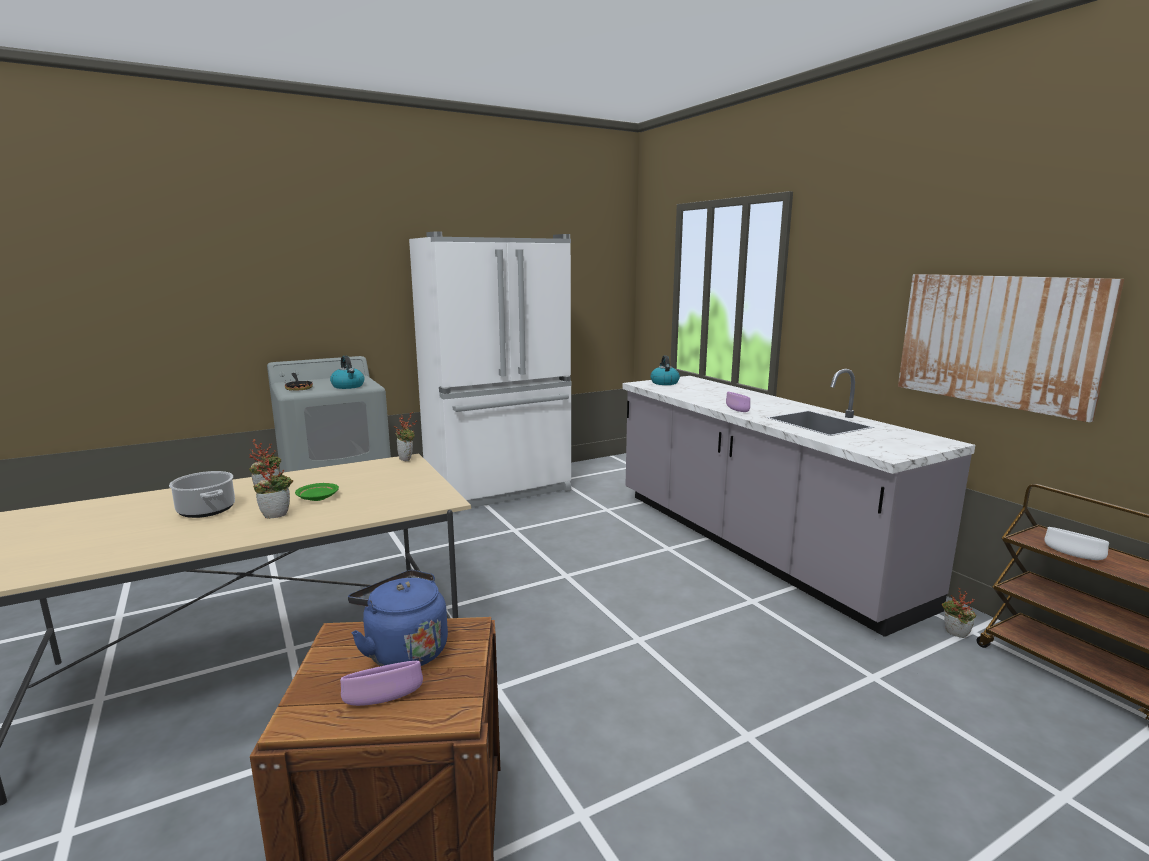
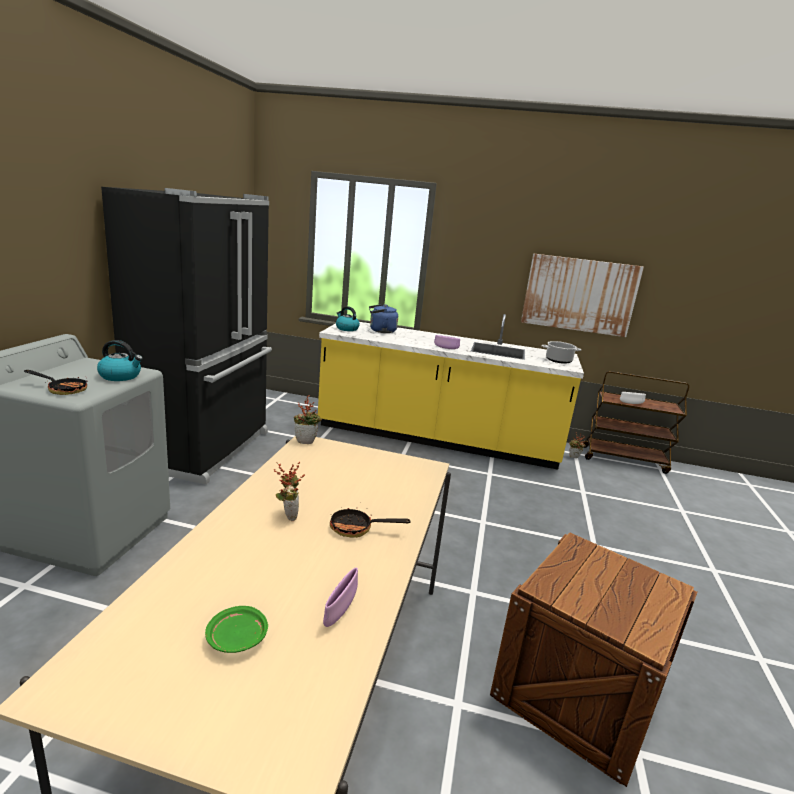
camera: 50 degrees left, 5 degrees up
(207, 510) = (285, 555): cooking pot -> cooking pot (559, 360)
(277, 515) = (357, 529): potted plant -> frying pan
(317, 498) = (341, 501): green plate -> green plate (237, 638)
(384, 700) = (643, 603): purple bowl -> purple bowl (340, 610)
(403, 651) = (588, 575): blue kettle -> blue kettle (381, 331)
(500, 490) = (206, 449): white fridge -> black fridge
(753, 545) = (437, 438): grey counter -> yellow counter

